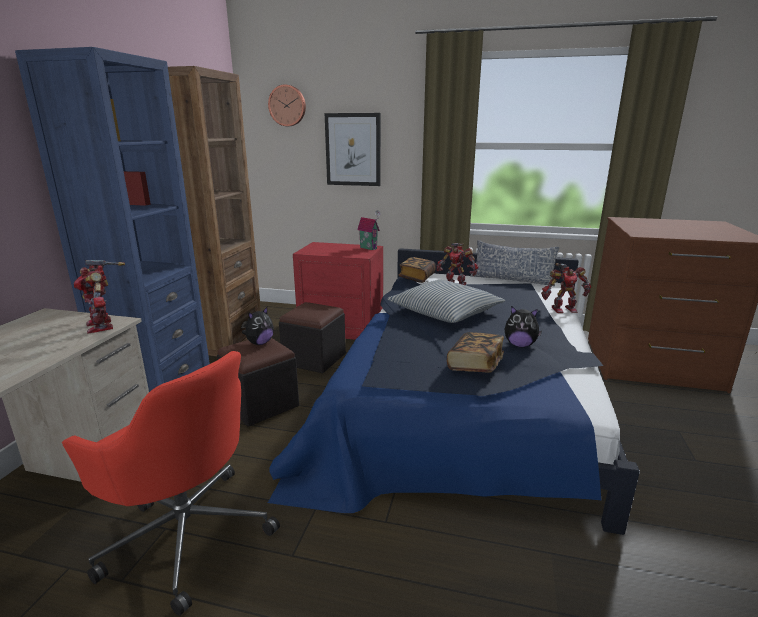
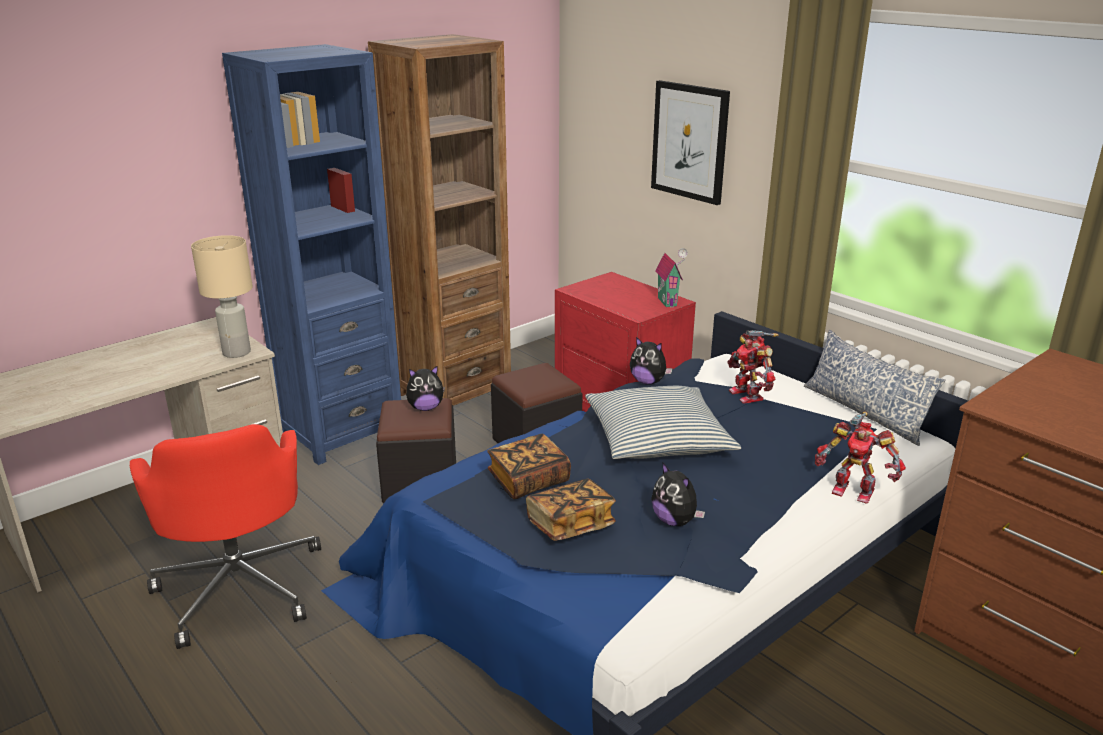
camera: 35 degrees right, 5 degrees up
(103, 325) = (237, 353): toy robot -> beige table lamp
(287, 105) = (615, 62): wall clock -> none
(396, 290) = (648, 382): none -> plush toy
(417, 277) = (706, 368): book -> book (528, 480)

